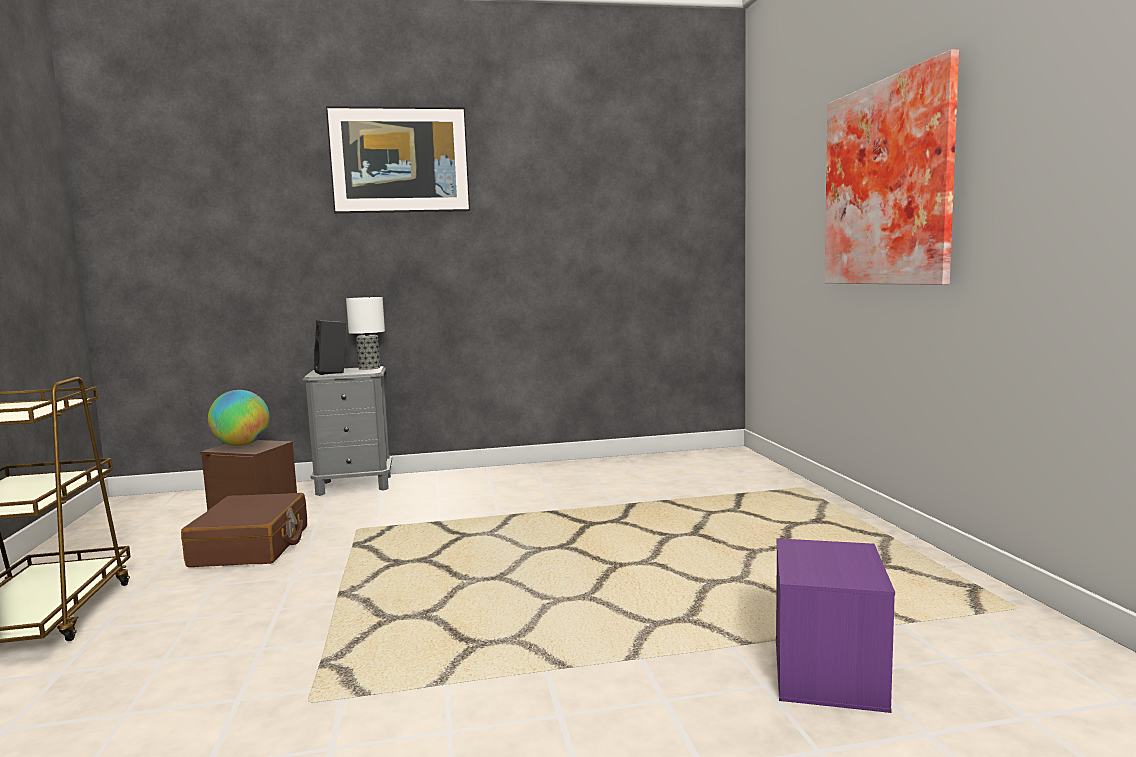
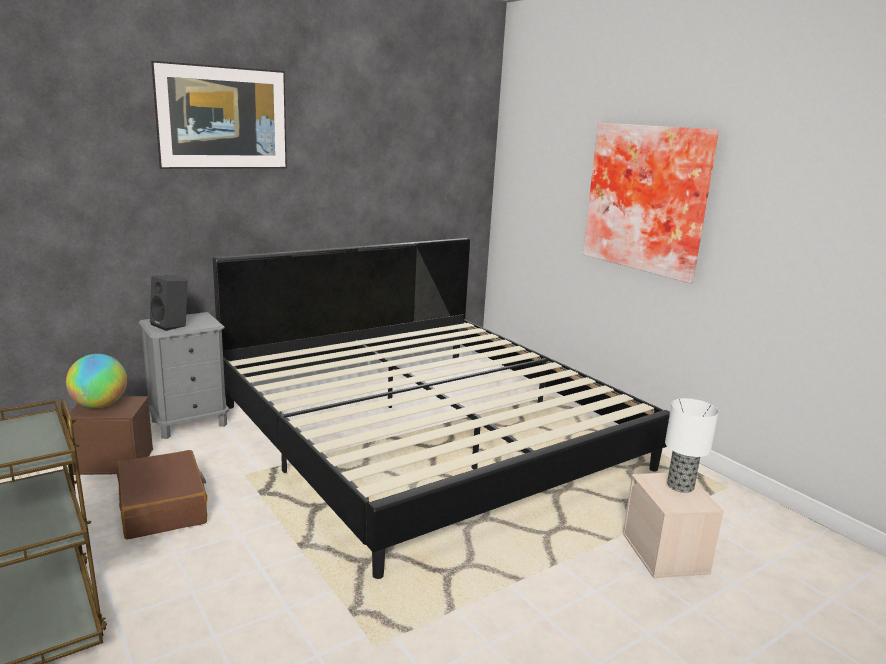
camera: 25 degrees left, 10 degrees up
(370, 368) = (200, 316): table lamp -> table lamp (680, 485)
(596, 513) = (428, 436): none -> bed
(830, 674) = (666, 553): purple storage box -> beige storage box

